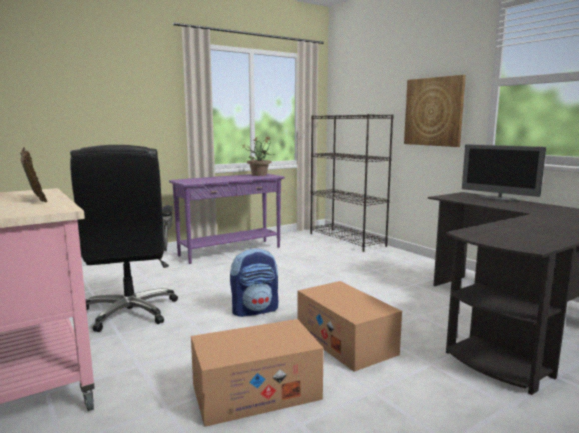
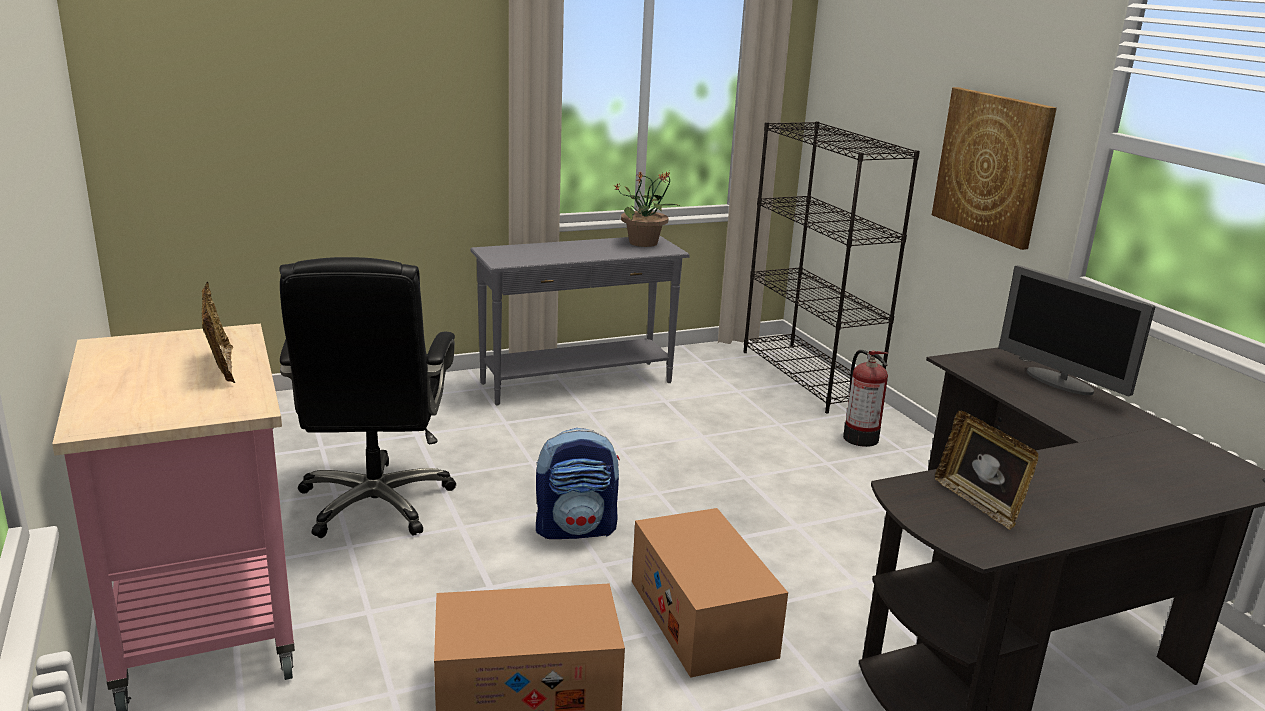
camera: 10 degrees right, 10 degrees up
(230, 251) = (577, 382): purple console table -> grey console table
(384, 258) = (859, 437): none -> fire extinguisher
(510, 234) = (979, 502): none -> picture frame

